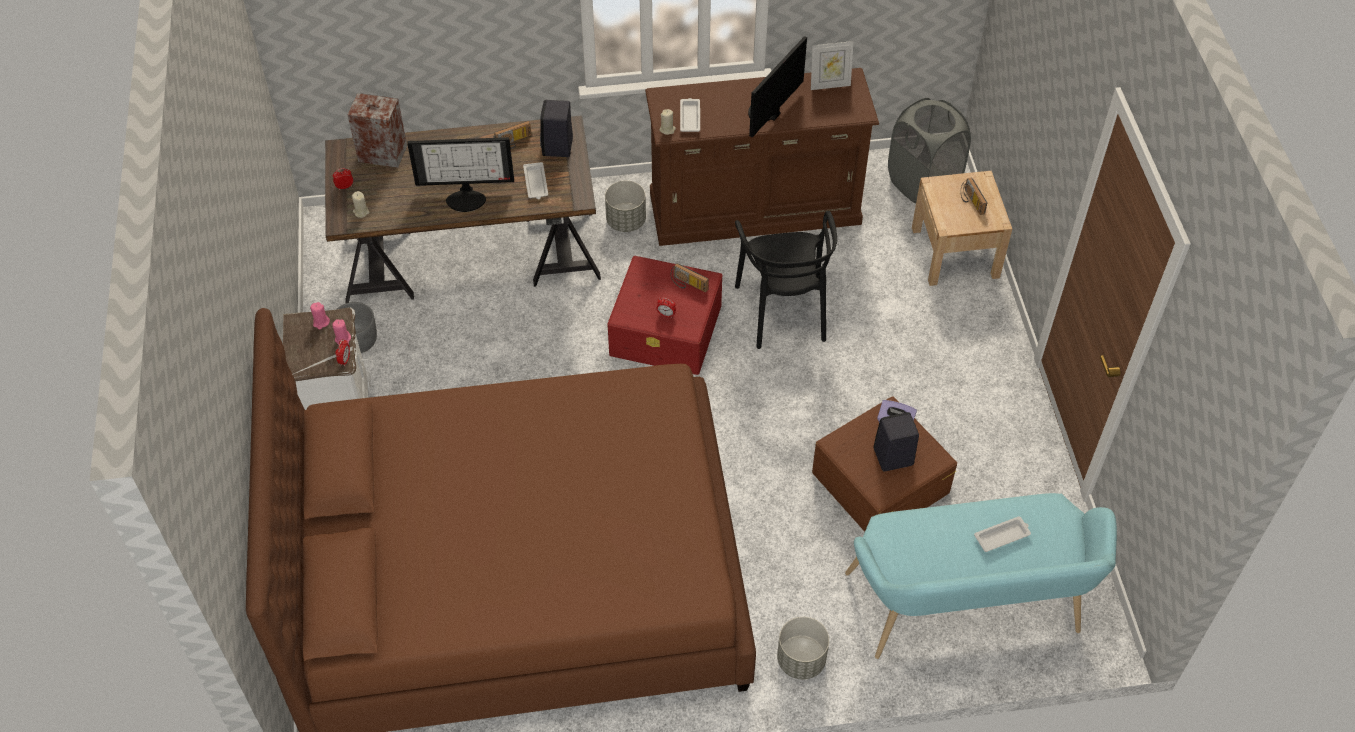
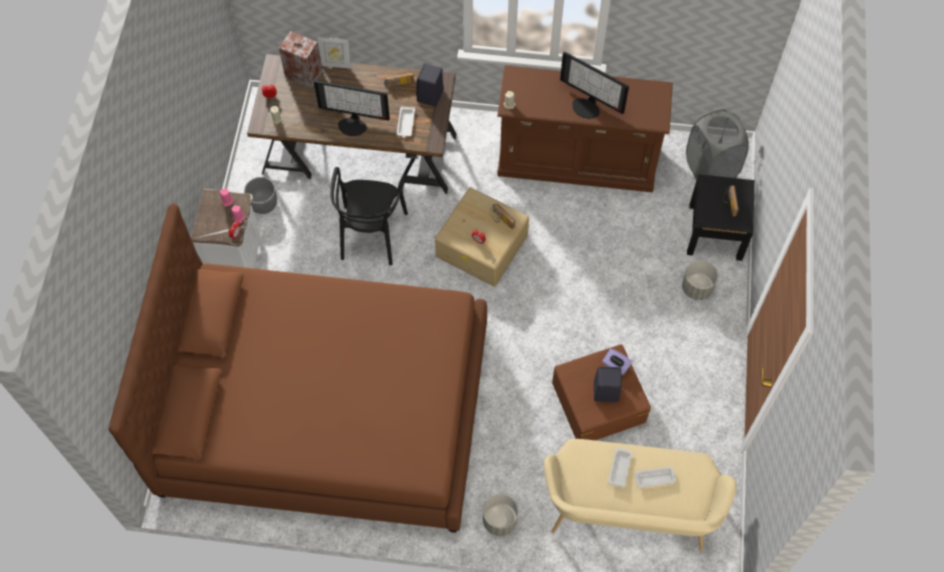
camera: 15 degrees right, 10 degrees up
(626, 221) = (479, 150): grey planter -> grey planter (697, 288)
(666, 330) = (482, 246): red storage box -> beige storage box
(690, 117) = (529, 97): white tray -> white tray (620, 467)
(767, 113) = (587, 106): monitor -> monitor turned 105 degrees counterclockwise
(783, 311) = (571, 250): black chair -> black chair (371, 234)
(829, 85) = (642, 92): picture frame -> picture frame (335, 64)
(955, 252) = (715, 231): beige nightstand -> black nightstand
(967, 611) = (627, 514): turquoise bench -> beige bench

